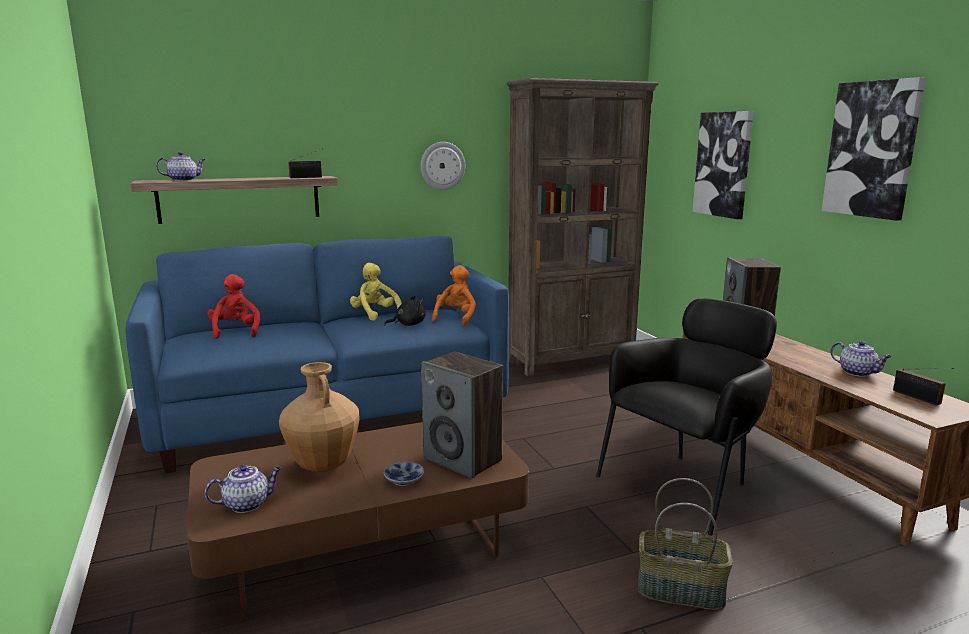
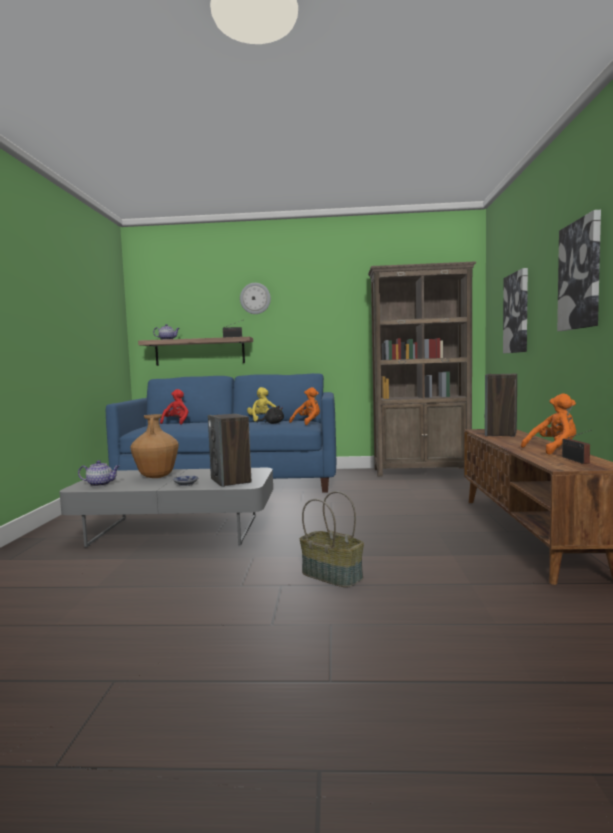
camera: 25 degrees right, 10 degrees down
(363, 544) = (176, 531): brown coffee table -> grey coffee table
(442, 165) = (325, 330): wall clock -> wall clock (255, 298)
(685, 484) = (412, 533): black armchair -> none
(858, 372) = (553, 449): teapot -> orange plush toy

